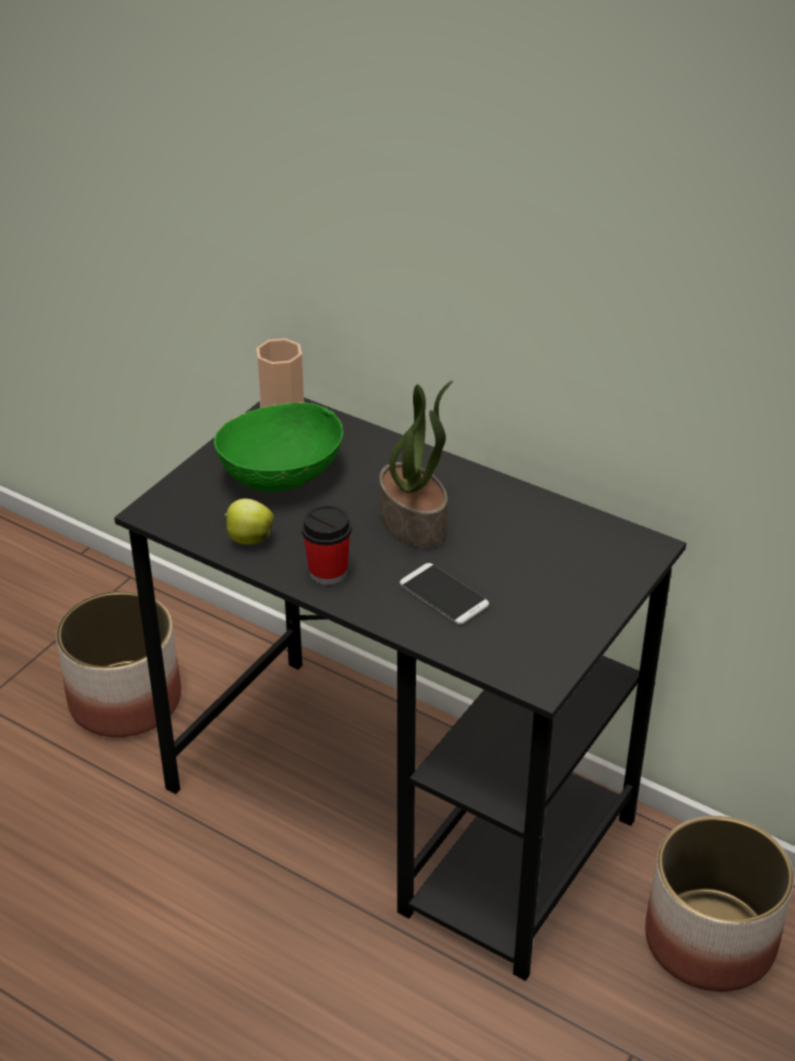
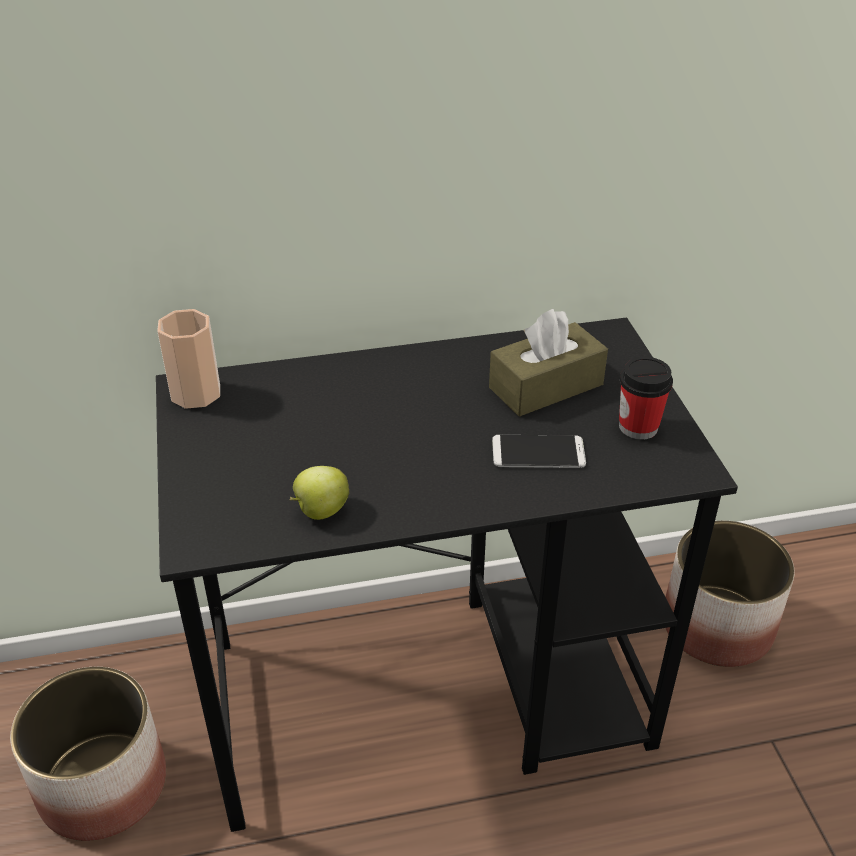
camera: 45 degrees left, 0 degrees up
(281, 474) = (268, 442): green bowl -> none
(328, 572) = (427, 494): cup -> cup (638, 427)
(414, 522) = (433, 413): potted plant -> none
(526, 554) = (546, 386): none -> brown tissue box

